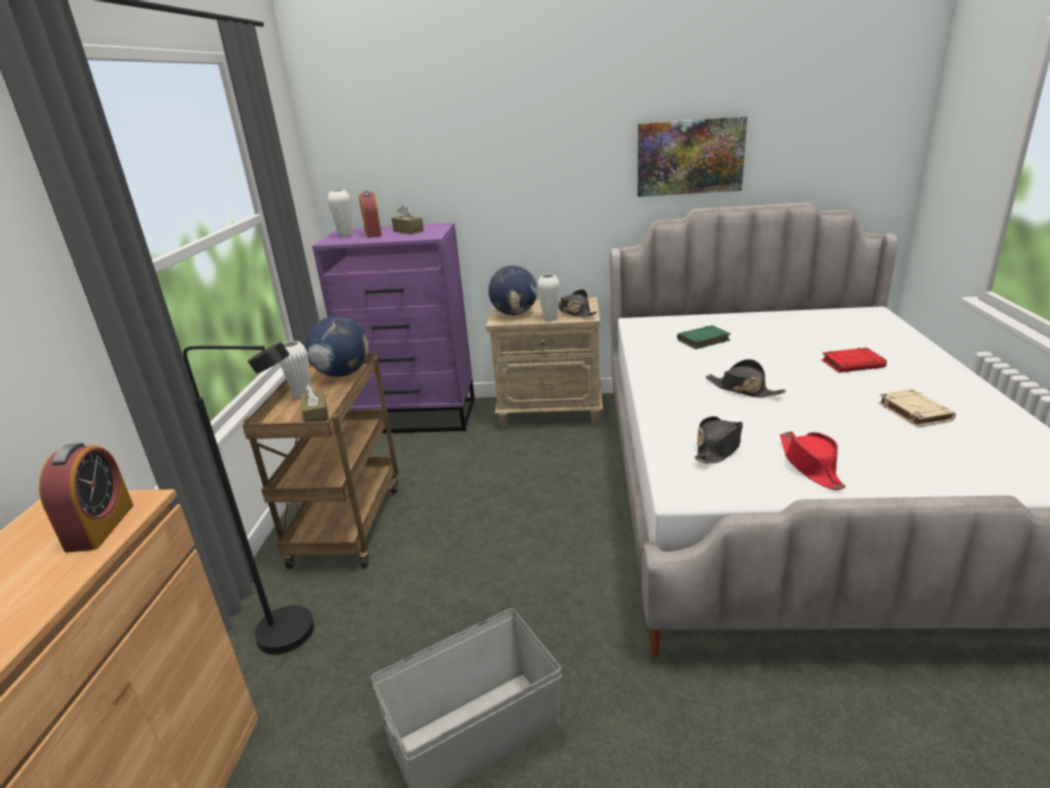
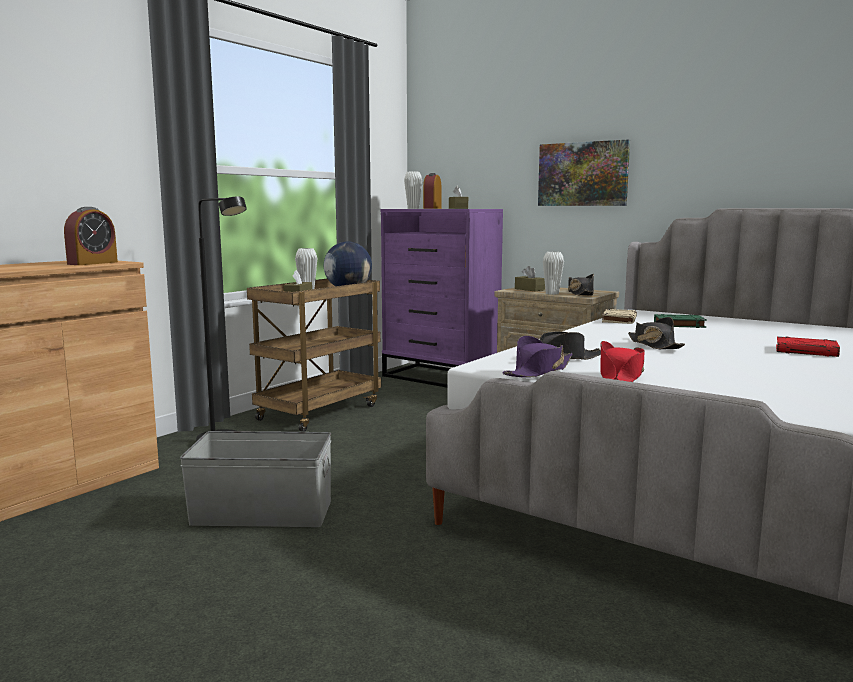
camera: 30 degrees right, 15 degrees down
(515, 313) = (529, 289): globe -> brown tissue box
(690, 157) = (721, 158): picture -> picture (583, 174)
(747, 487) = (538, 371): none -> purple hat
(913, 411) = (803, 376): beige book -> beige book (619, 320)

